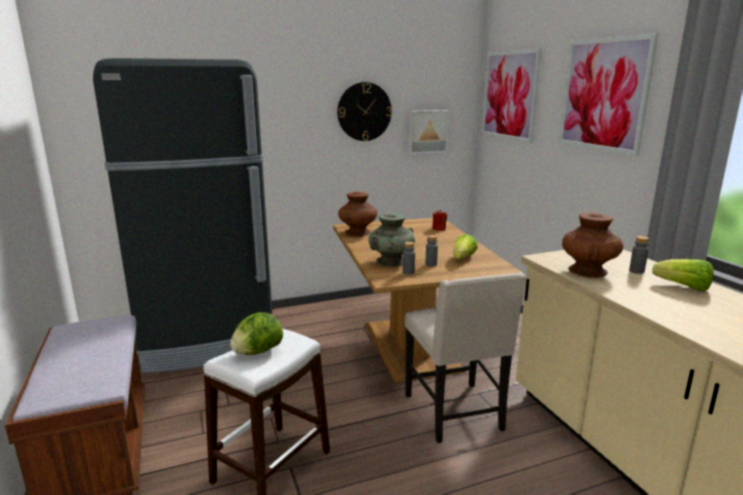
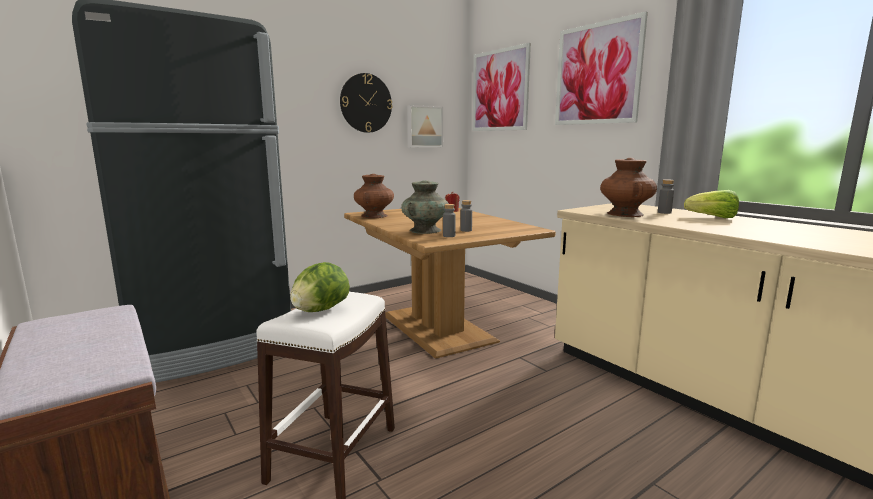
camera: 15 degrees left, 5 degrees down
(455, 413) = (507, 376): beige chair -> none
(463, 258) = (492, 225): lettuce -> none

